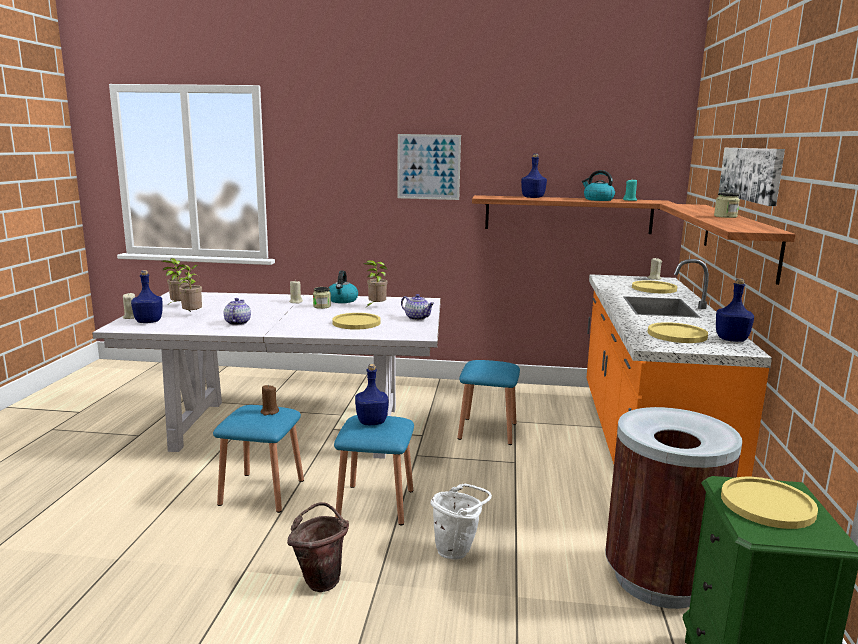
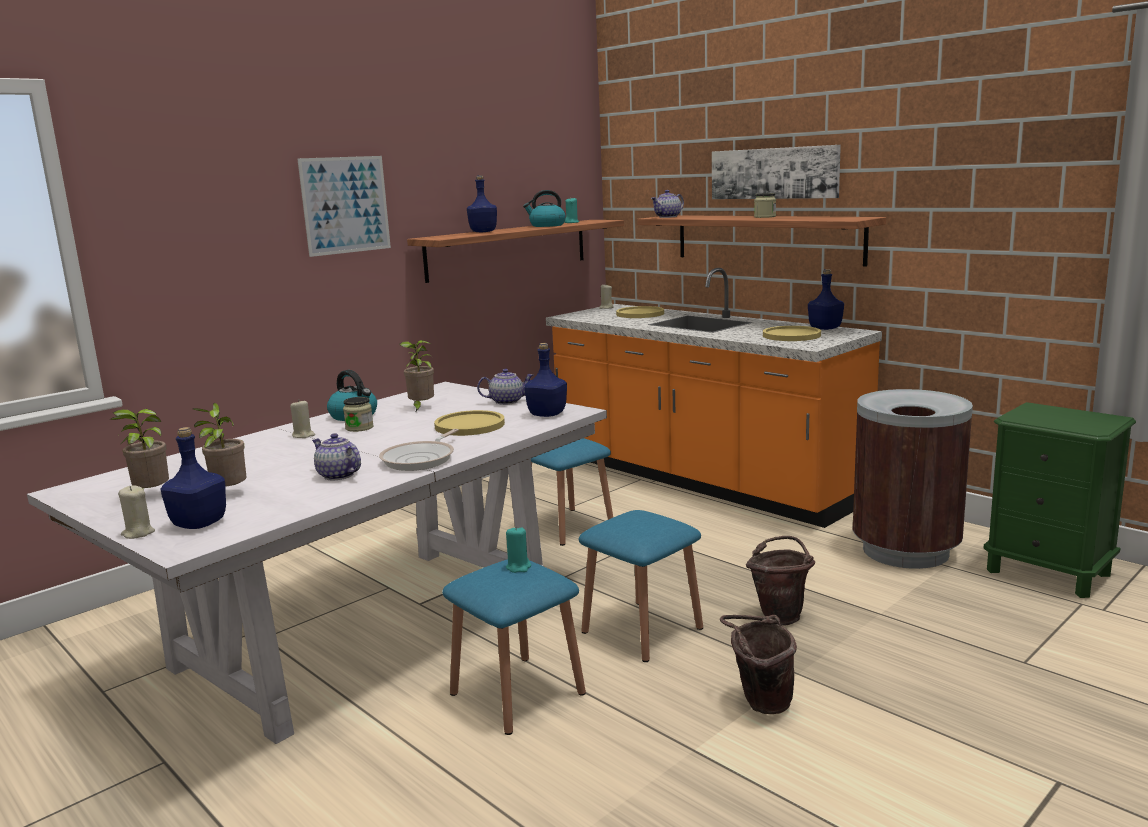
camera: 50 degrees left, 0 degrees up
(269, 412) = (518, 567): brown candle -> turquoise candle
(281, 329) = (421, 459): none -> frying pan
(372, 422) = (635, 523): blue bottle -> blue bottle (548, 414)
(458, 550) = (781, 615): white bucket -> brown bucket
(683, 205) = (668, 217): none -> teapot
(767, 504) = (1055, 417): yellow plate -> none

